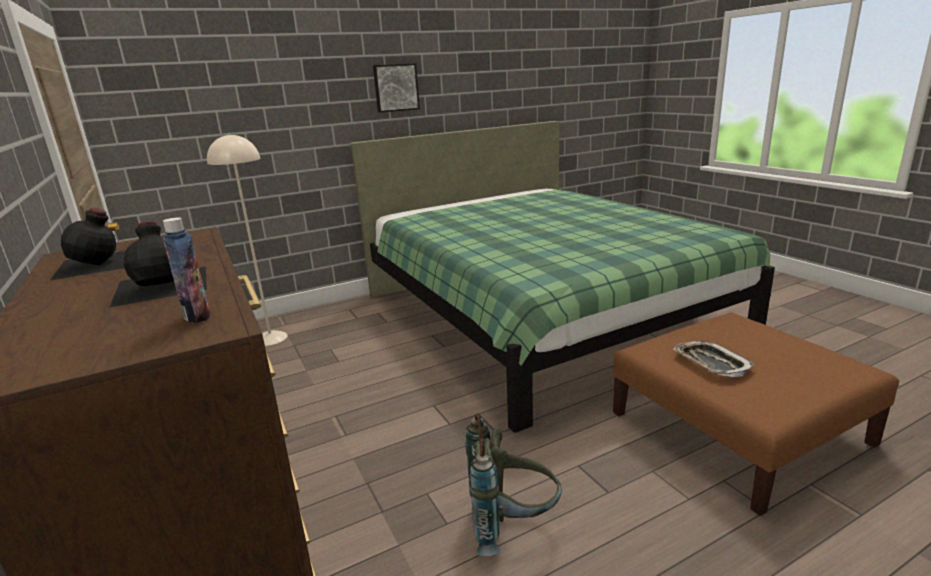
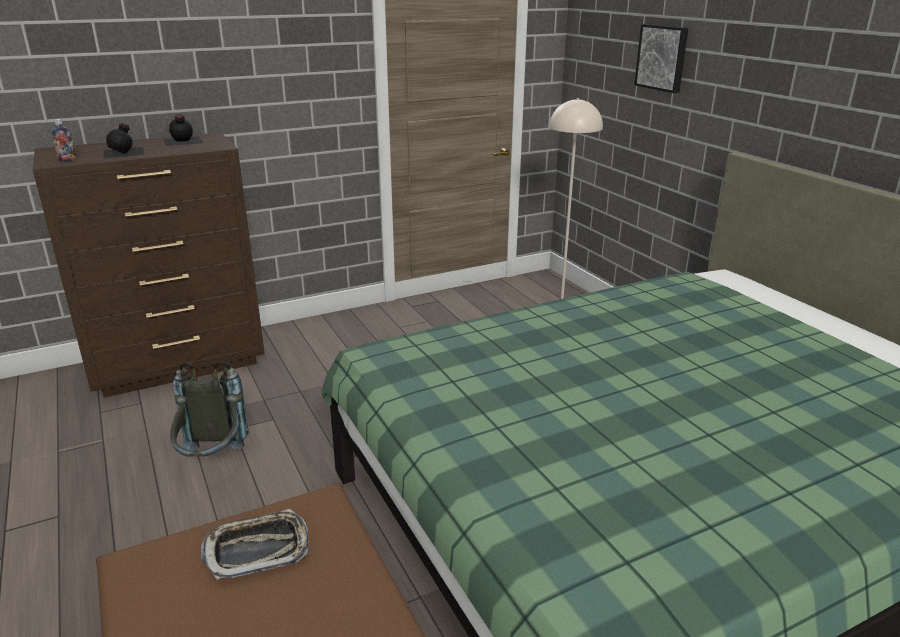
camera: 90 degrees right, 5 degrees up
(396, 87) = (831, 88): picture -> picture (662, 57)

